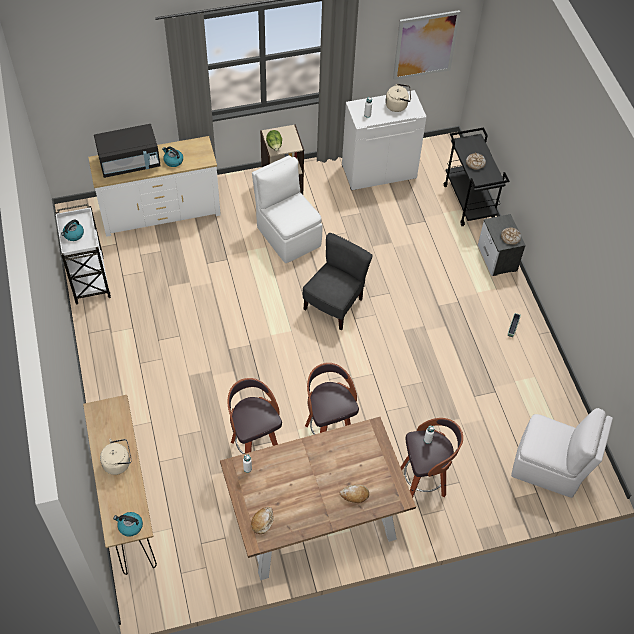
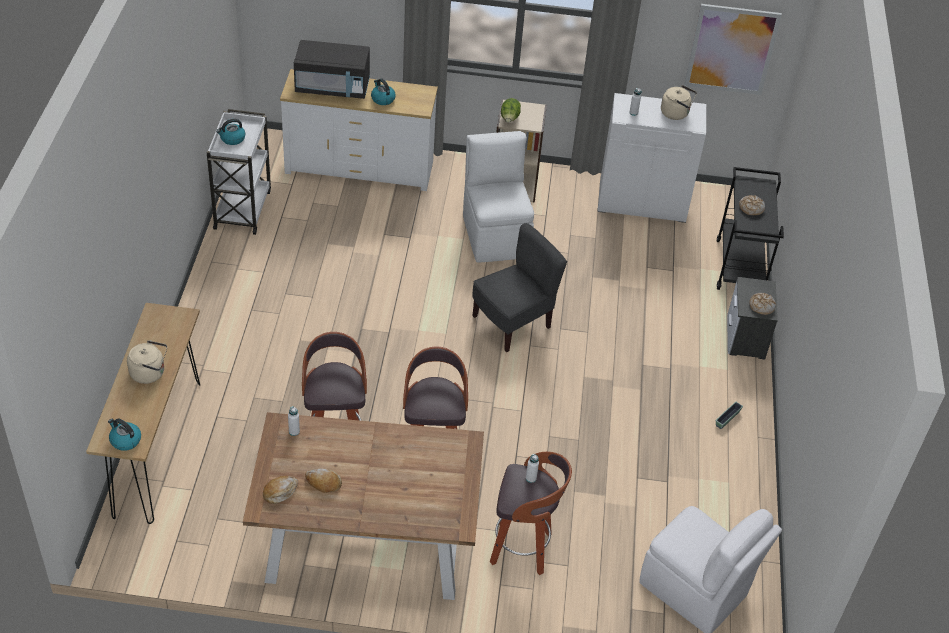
camera: 20 degrees right, 10 degrees down
(354, 495) = (406, 503): bread -> bread (323, 483)

